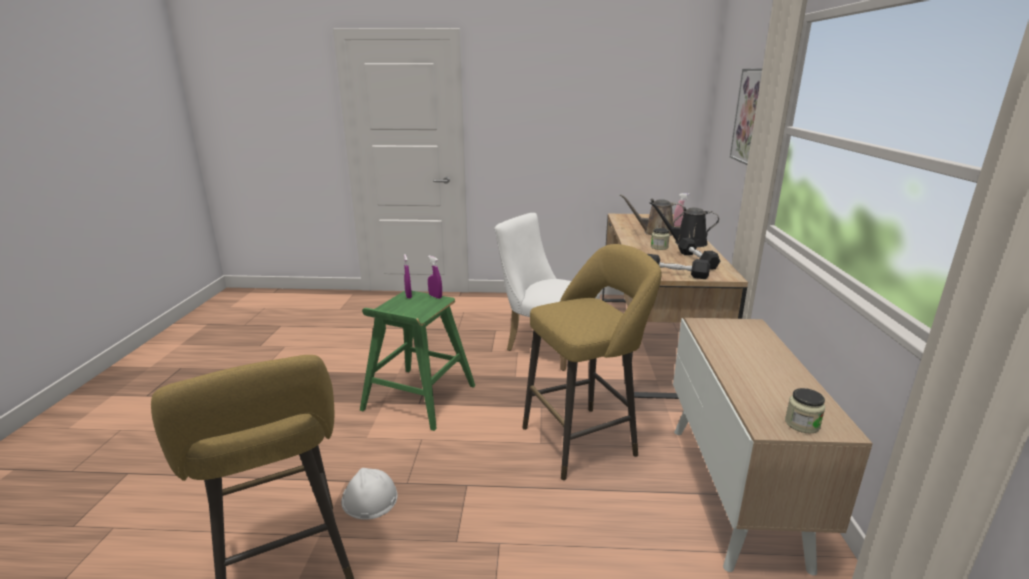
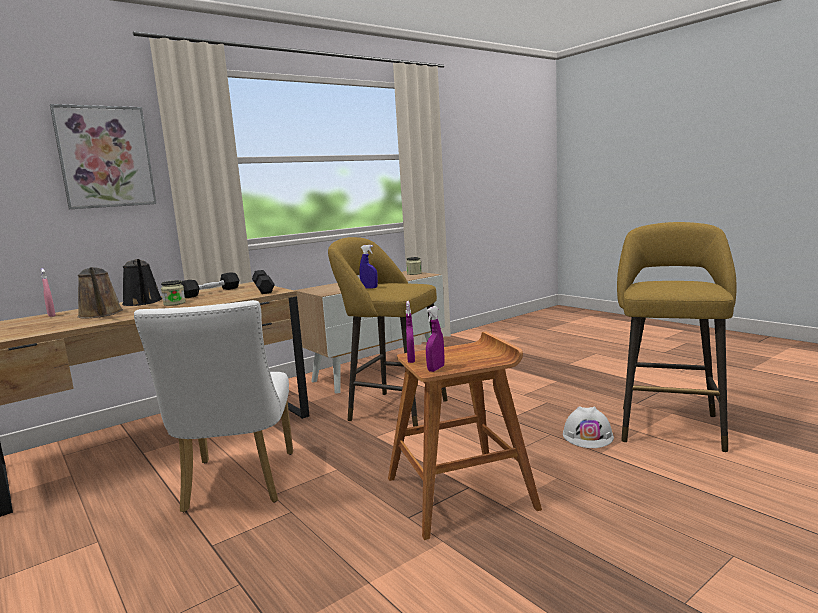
camera: 130 degrees left, 10 degrees down
(418, 398) = (461, 493): green stool -> brown stool
(594, 303) = (369, 288): none -> blue spray bottle

